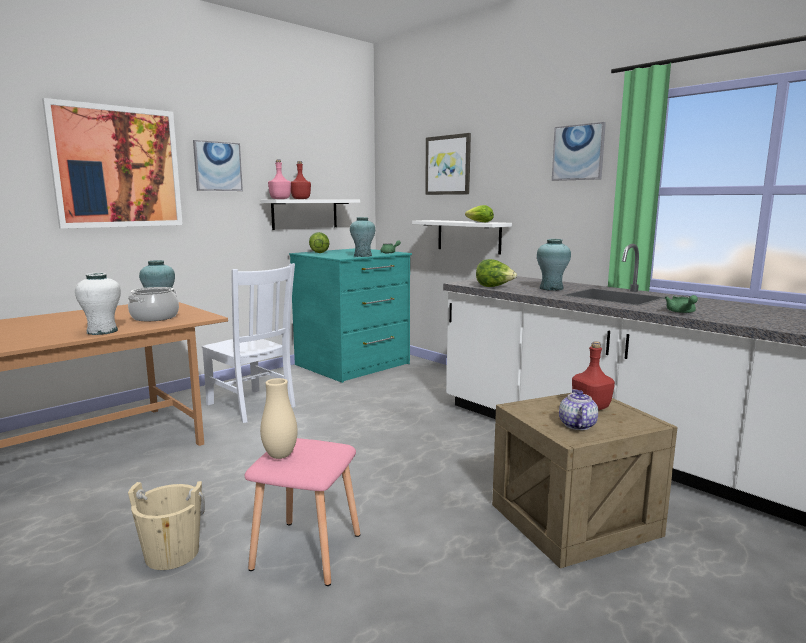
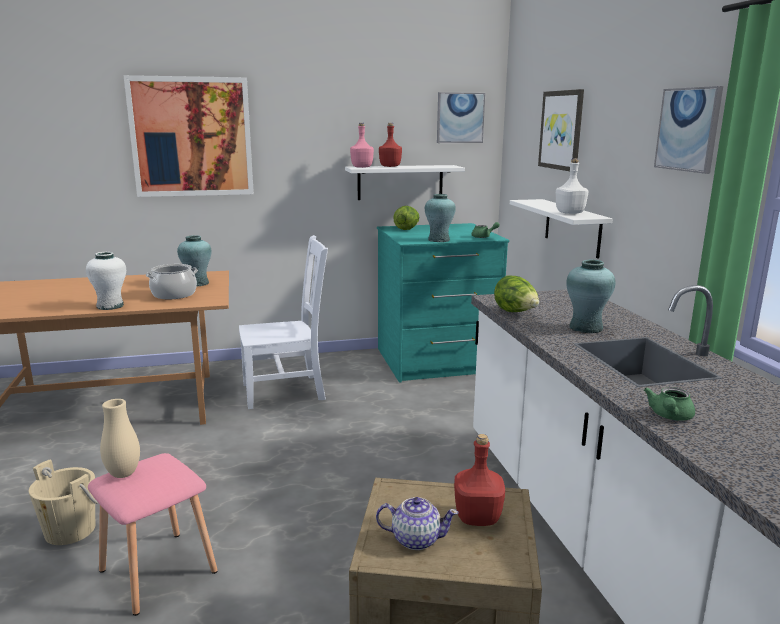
camera: 30 degrees right, 5 degrees up
(217, 166) = (296, 132): picture -> picture (460, 118)
(252, 406) = (287, 391): white chair -> white chair turned 90 degrees counterclockwise
(478, 222) = (569, 213): lettuce -> white bottle
(577, 425) = (415, 539): teapot -> teapot turned 60 degrees clockwise

